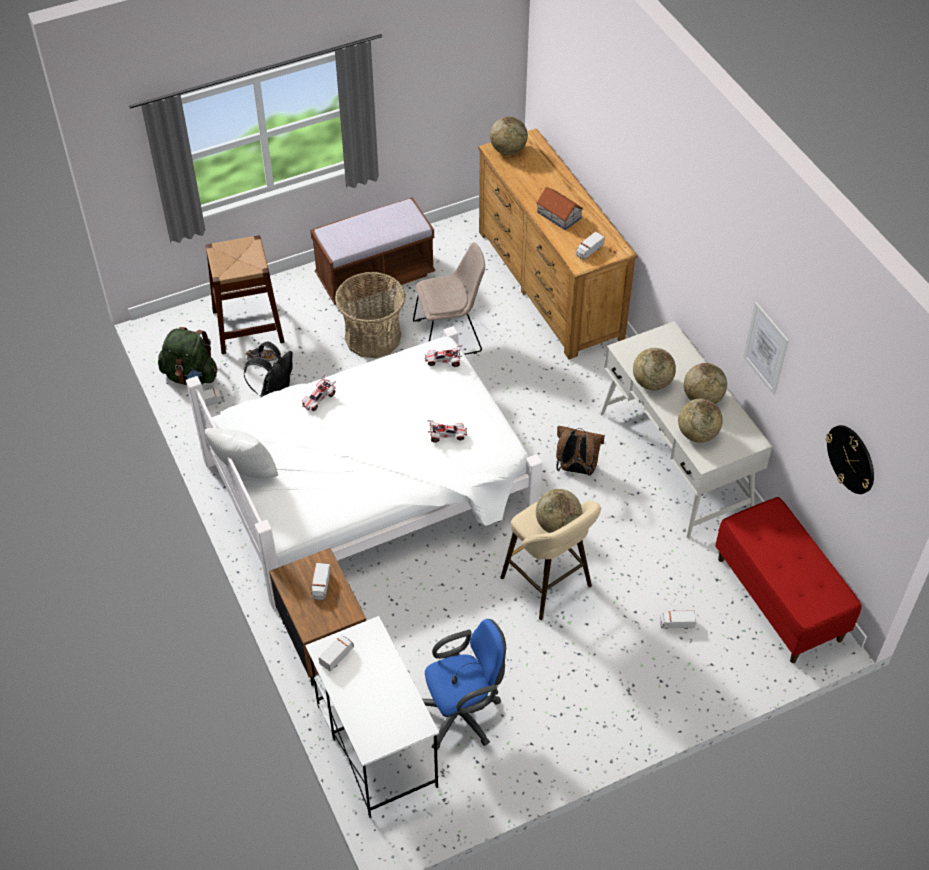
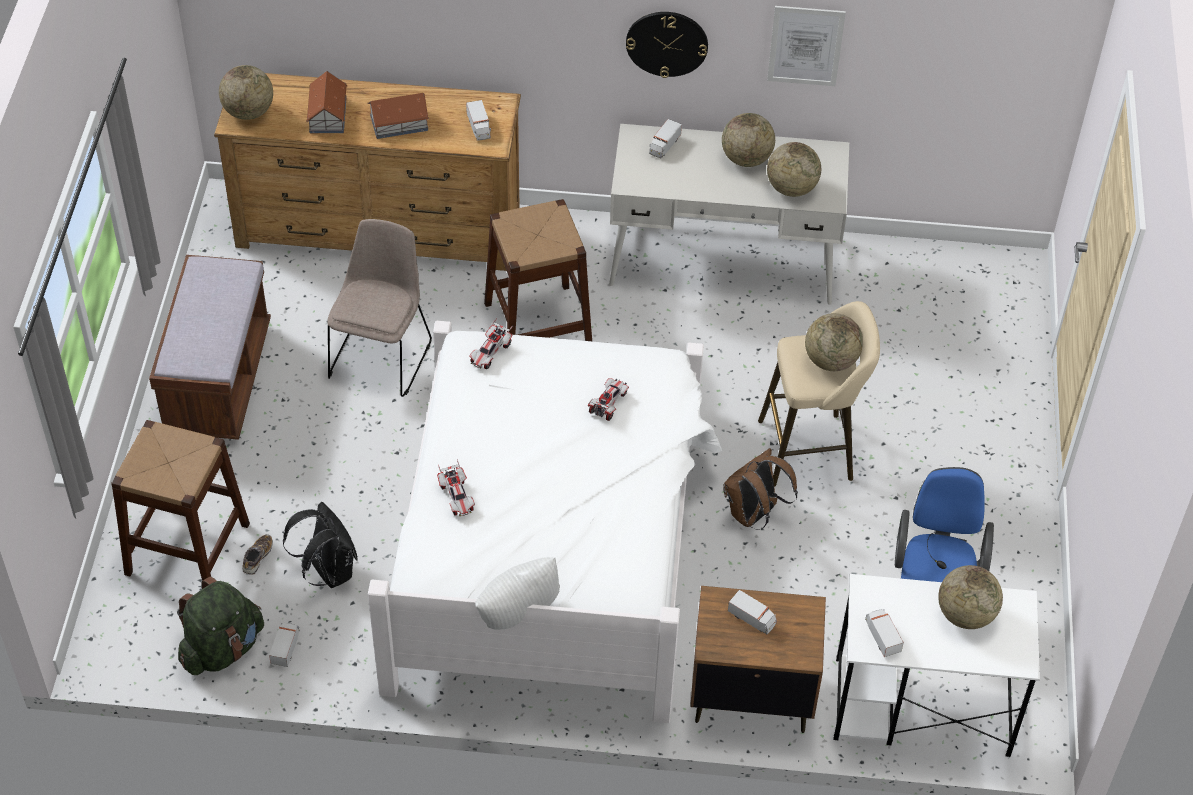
camera: 60 degrees left, 0 degrees up
(373, 337) = (319, 430): basket -> none
(536, 182) = (327, 115): none -> toy house
(537, 394) = (538, 324): none -> brown stool
(576, 469) = (671, 346): brown backpack -> brown backpack (753, 514)
(652, 383) = (694, 186): globe -> globe (965, 614)
(676, 623) = (931, 371): toy truck -> toy truck (664, 145)
(779, 598) = (954, 276): red bench -> none
(851, 459) = (986, 67): wall clock -> wall clock (667, 43)

